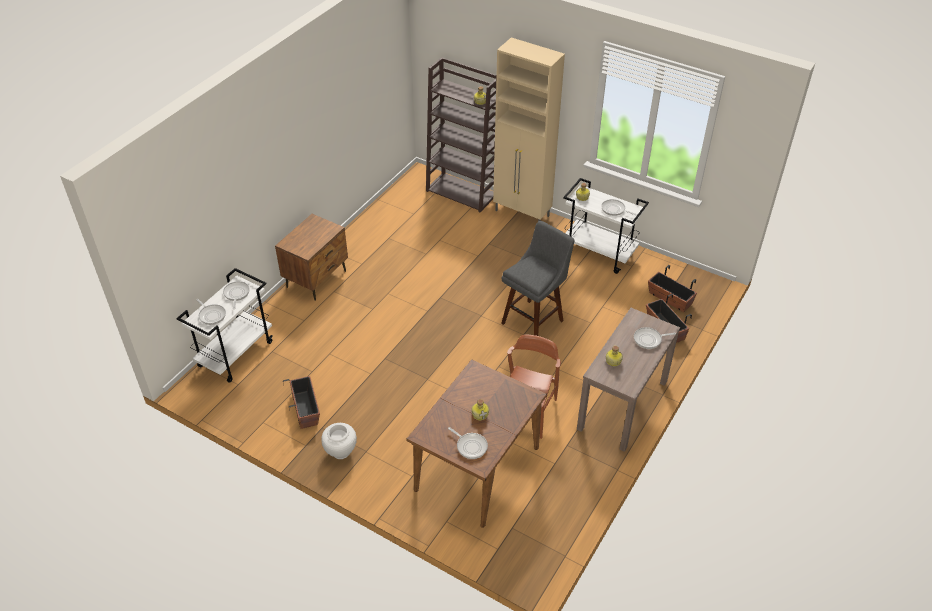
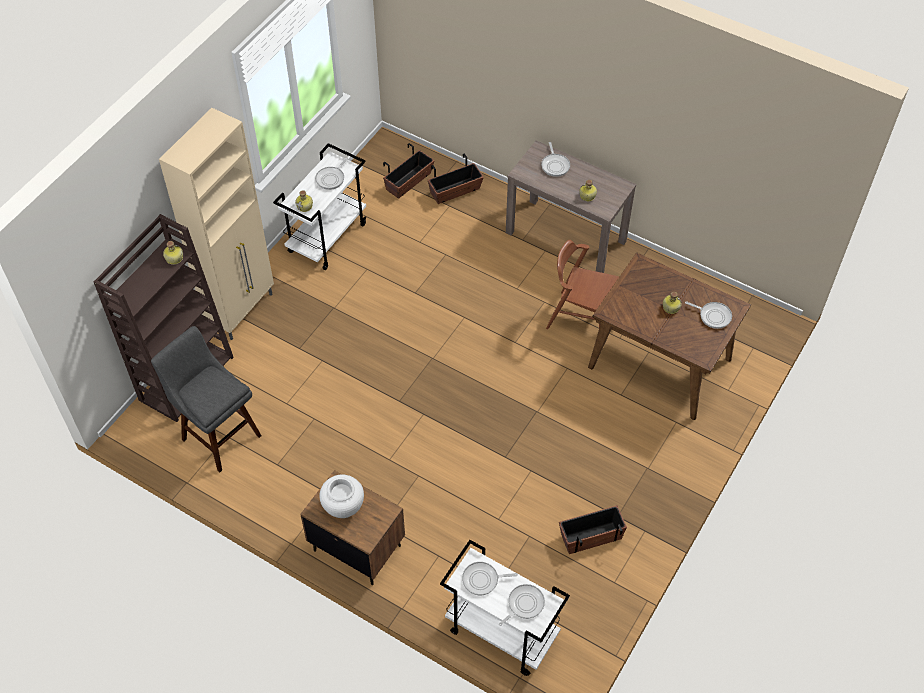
camera: 90 degrees left, 10 degrees up
(341, 452) = (651, 493): white vase -> white vase (344, 508)
(470, 446) = (713, 316): frying pan -> frying pan turned 75 degrees clockwise
(534, 320) = (441, 306): grey stool -> grey stool (218, 435)

